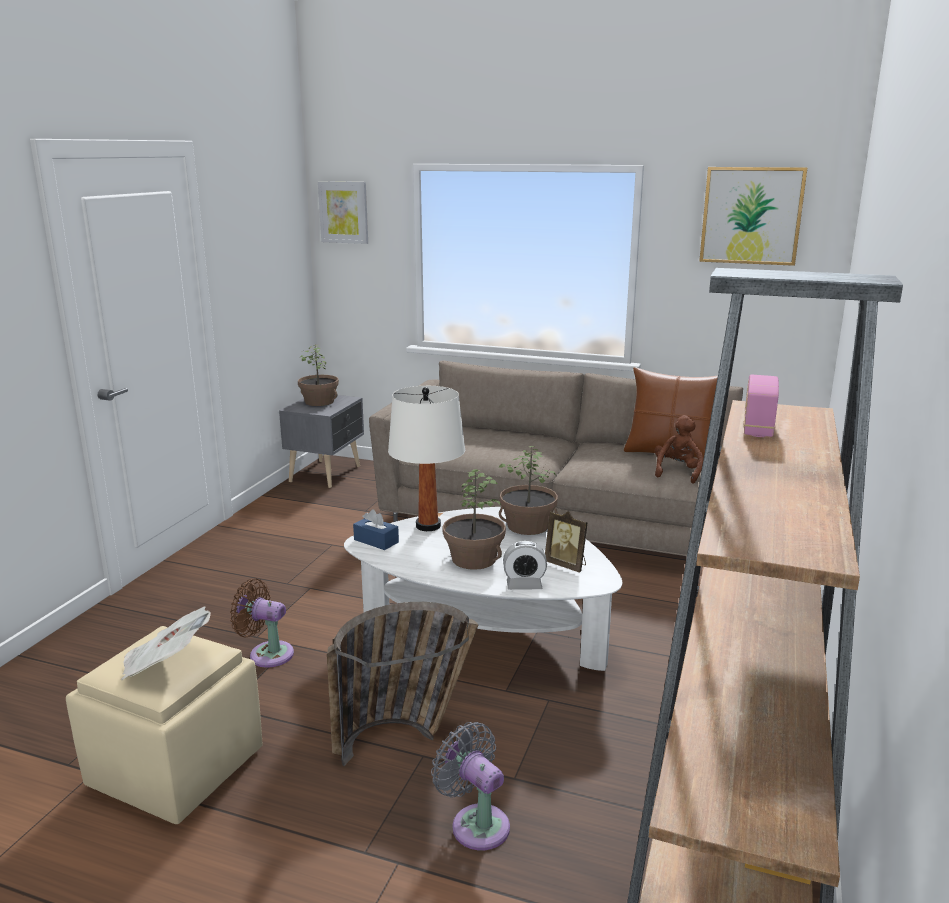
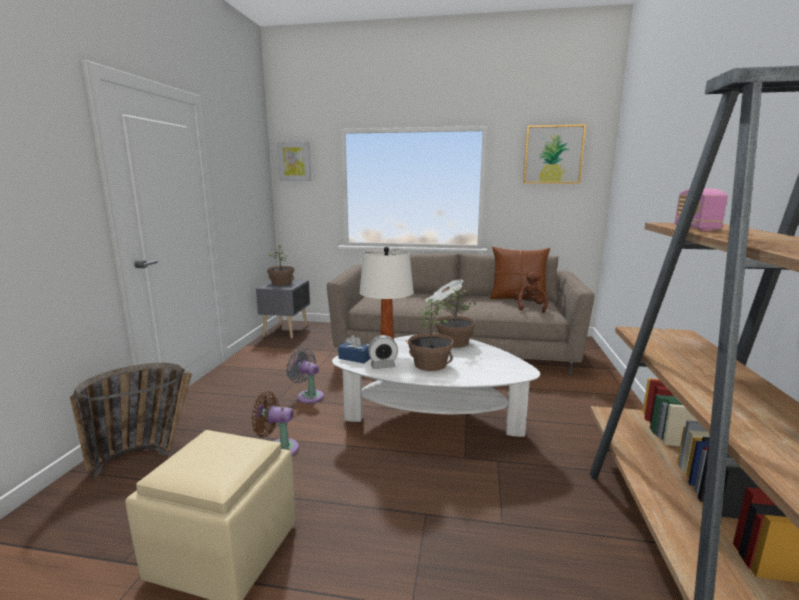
camera: 10 degrees left, 5 degrees down
(166, 664) = (220, 460): newspaper -> newspaper (443, 301)
(403, 737) = (405, 501): basket -> basket (147, 456)
(476, 823) = (491, 565): grey fan -> grey fan (308, 396)
(524, 585) = (475, 378): alarm clock -> alarm clock (383, 366)
(567, 565) = (495, 363): picture frame -> none

